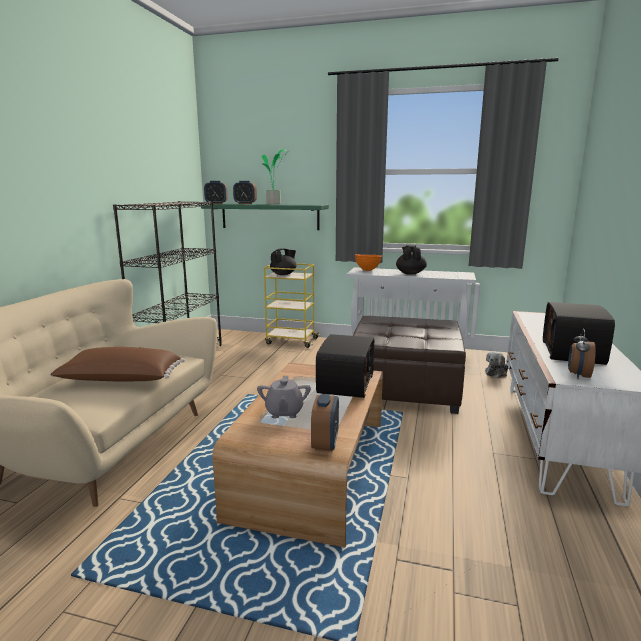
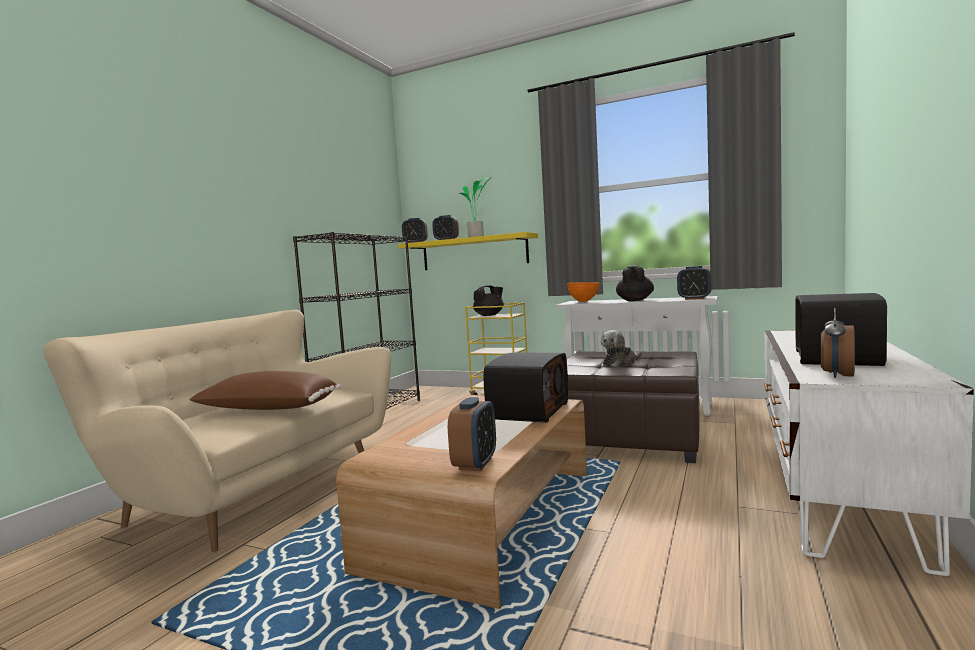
camera: 10 degrees right, 10 degrees down
(270, 216) = (474, 253): green shelf -> yellow shelf
(284, 412) = (439, 436): grey teapot -> none
(458, 276) = (694, 299): none -> alarm clock
(497, 373) = (758, 420): plush toy -> plush toy (620, 363)

